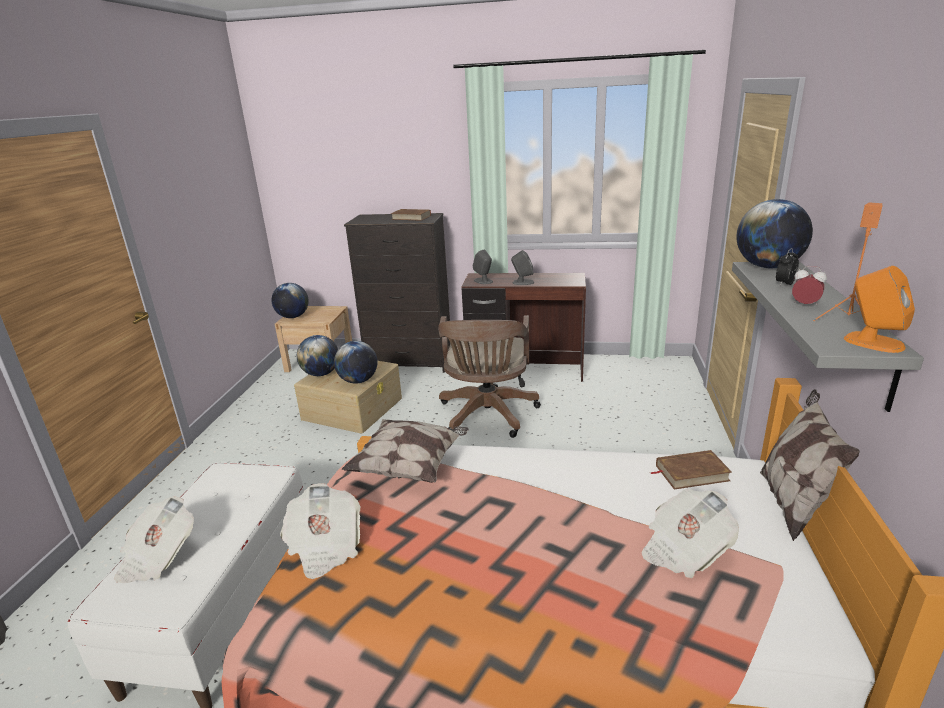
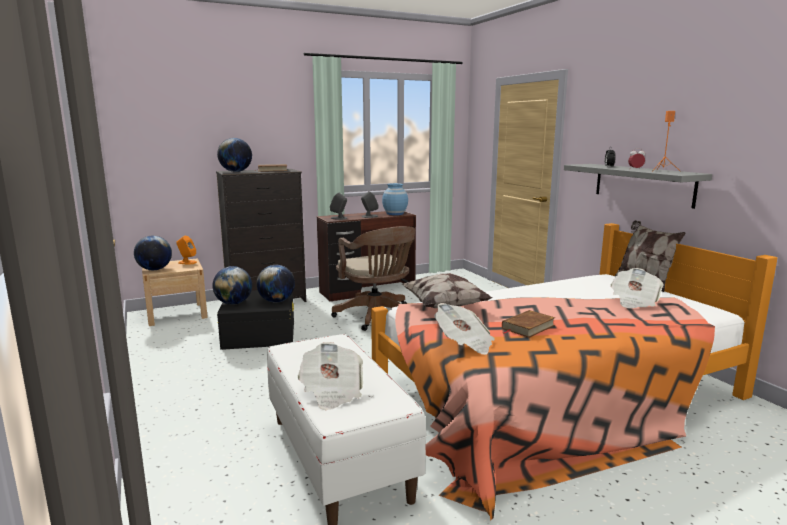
camera: 35 degrees left, 10 degrees down
(353, 408) = (259, 333): beige storage box -> black storage box
(563, 280) = (395, 213): none -> blue vase
(691, 473) = (588, 281): brown book -> brown book (527, 327)
(768, 267) = (585, 164): globe -> globe (236, 171)
(872, 342) = (688, 172): orange speaker -> orange speaker (187, 262)

